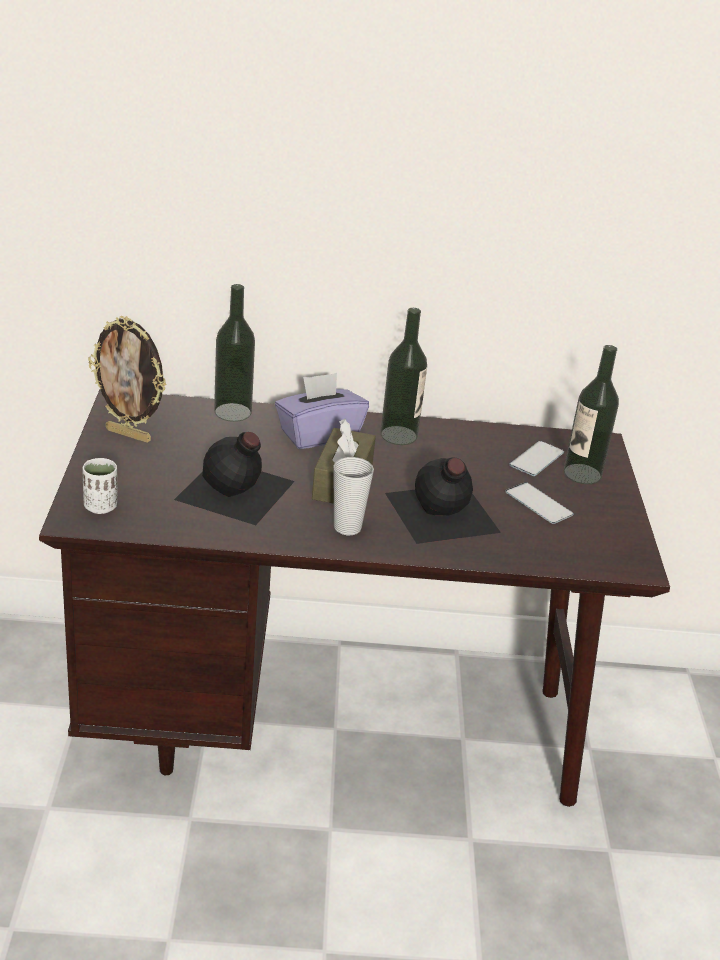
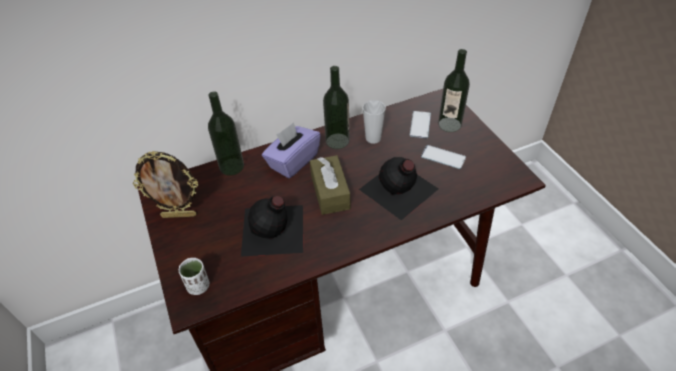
camera: 20 degrees left, 15 degrees up
(347, 527) = (356, 227): cup -> cup (373, 138)

